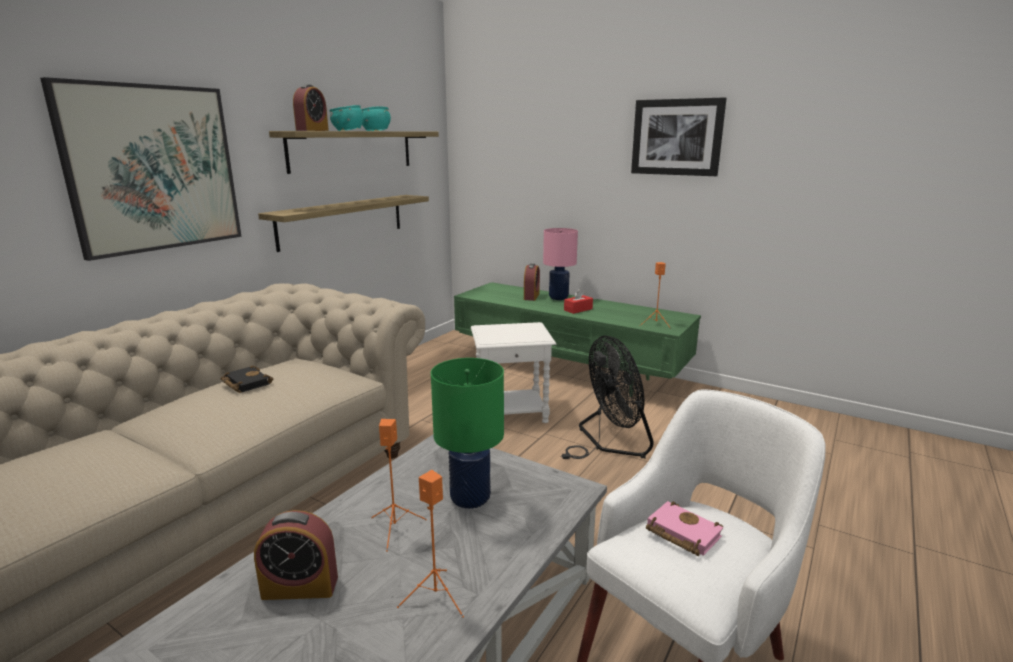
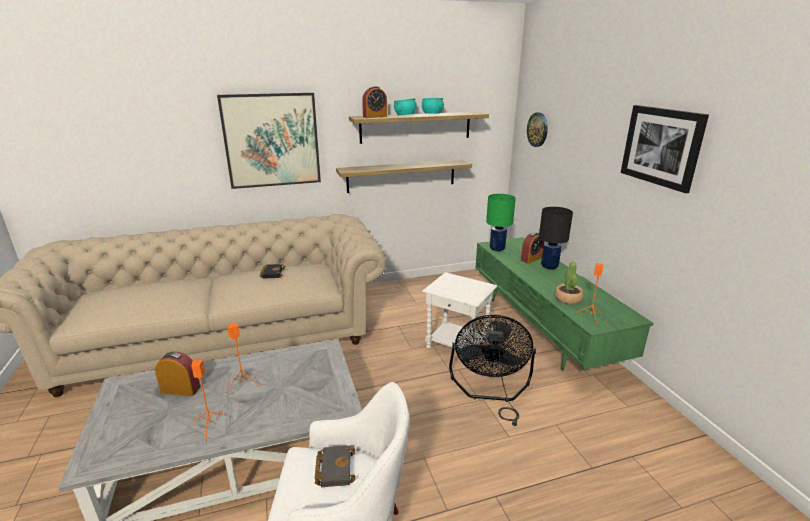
camera: 40 degrees right, 5 degrees up
(300, 587) = (180, 389): alarm clock -> alarm clock turned 150 degrees clockwise
(470, 501) = (290, 387): green table lamp -> green table lamp (497, 249)
(492, 149) = (538, 129): none -> wall clock
(558, 299) = (549, 267): pink table lamp -> black table lamp
(578, 309) = (548, 282): red tissue box -> none
(603, 438) = (493, 392): black fan -> black fan turned 105 degrees counterclockwise
(616, 317) = (568, 299): none -> potted plant
(680, 533) = (334, 468): pink book -> black book

